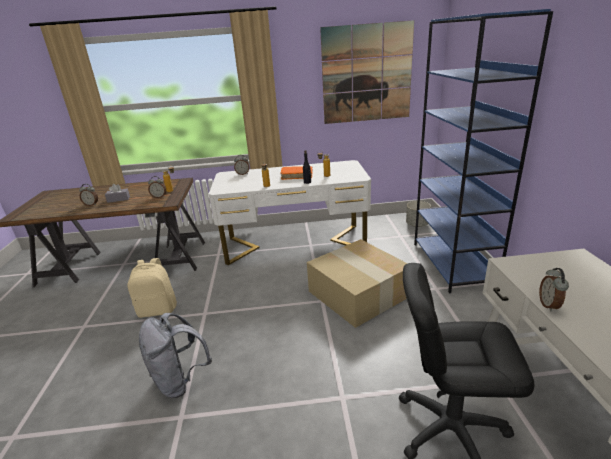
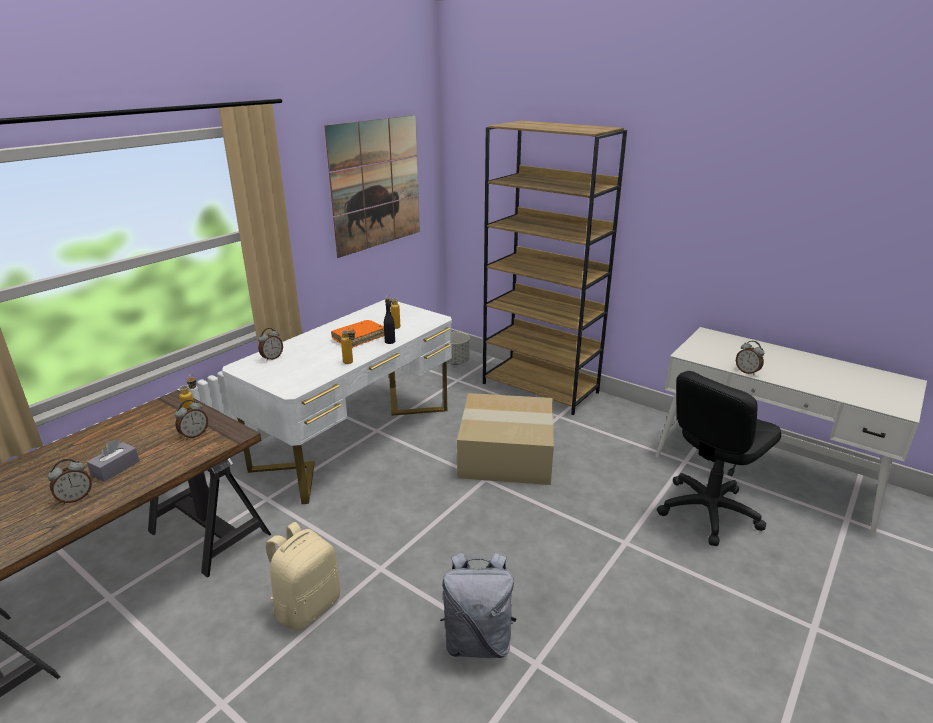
camera: 50 degrees left, 0 degrees up
(453, 264) = (541, 388): blue bookcase -> brown bookcase

